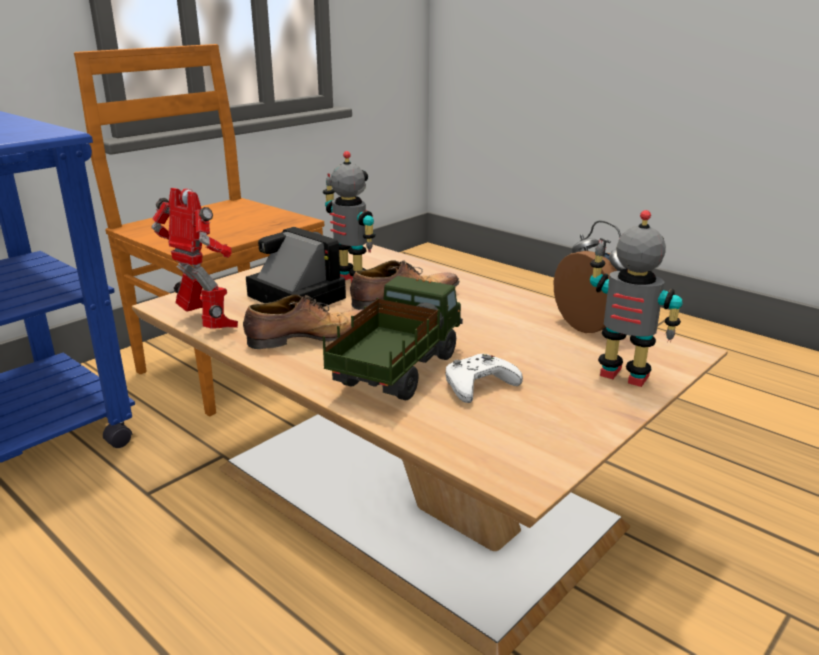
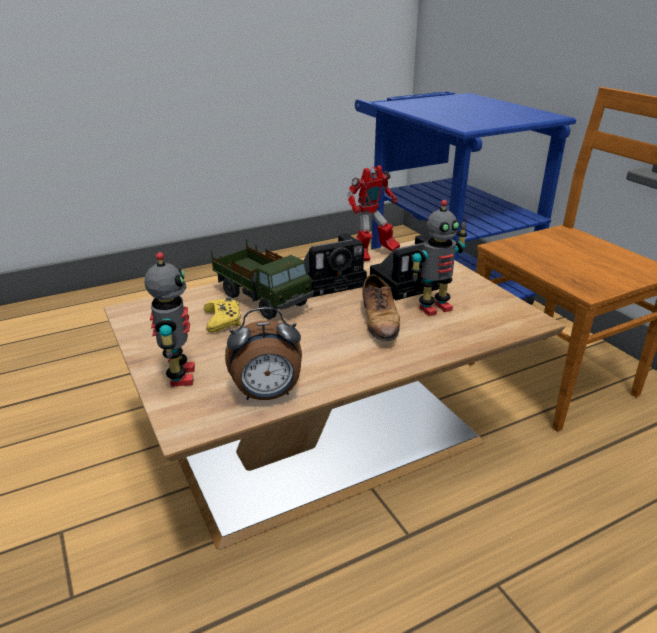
camera: 110 degrees right, 5 degrees up
(309, 338) = (332, 280): shoe -> camera
(479, 385) = (223, 320): white game controller -> yellow game controller
(623, 377) = (179, 376): toy robot -> toy robot turned 60 degrees counterclockwise

